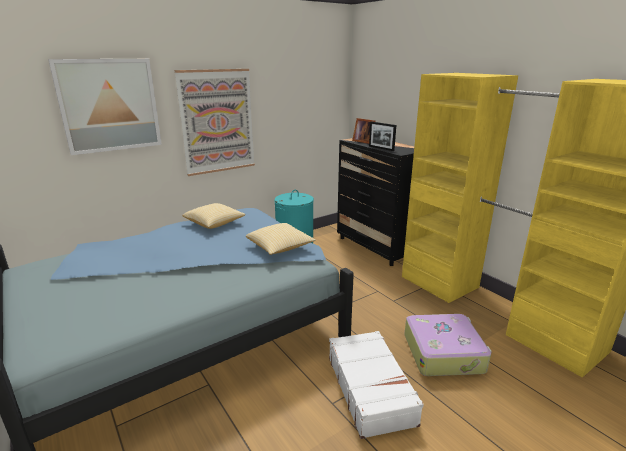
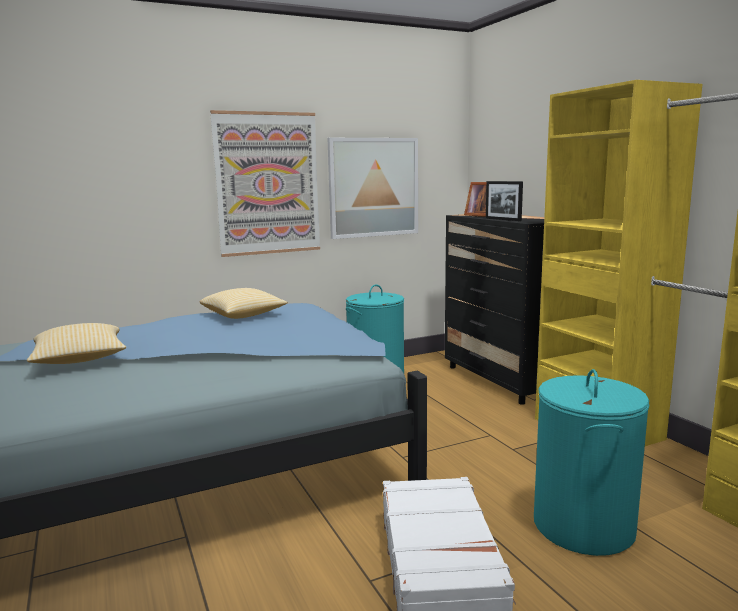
camera: 10 degrees right, 10 degrees down
(109, 105) = (120, 152): picture -> picture (373, 187)
(280, 247) = (322, 341): pillow -> pillow (79, 360)
(444, 352) = (582, 526): suitcase -> turquoise laundry basket

